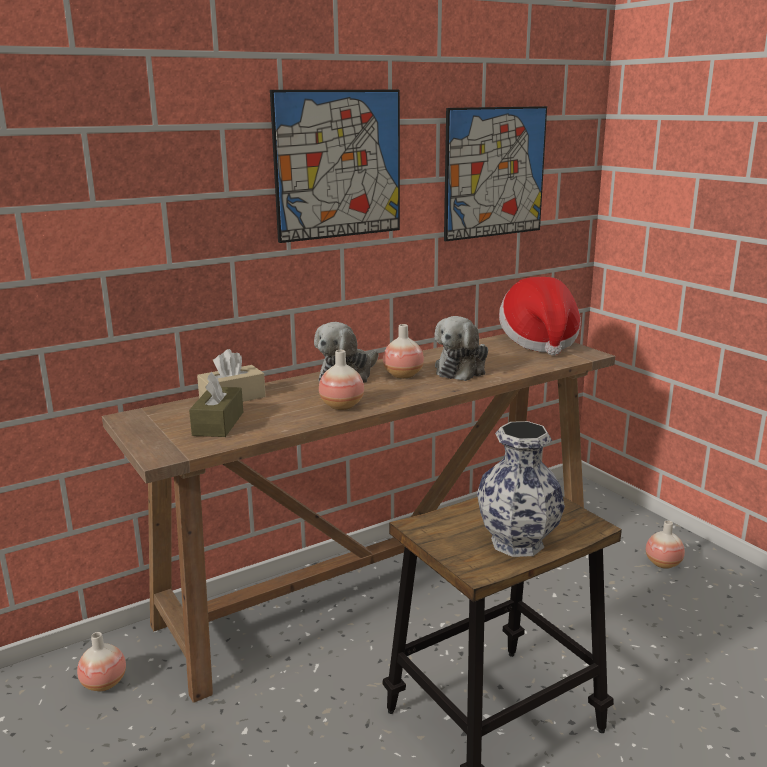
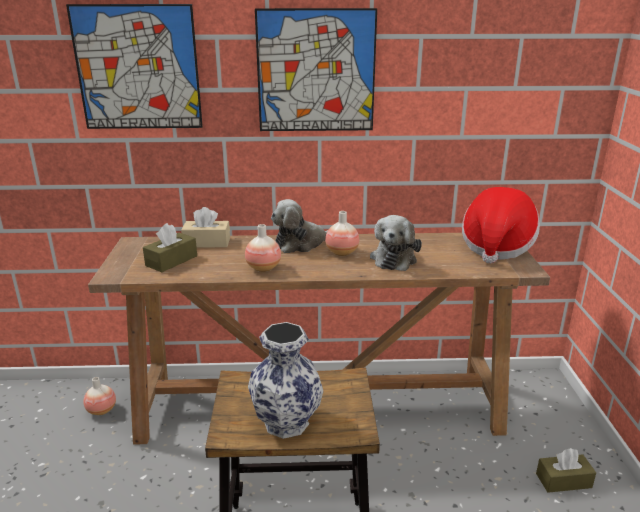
camera: 30 degrees right, 5 degrees up
(462, 369) = (394, 258): plush toy -> plush toy turned 45 degrees counterclockwise
(495, 172) = (480, 86): picture -> picture (138, 68)
(663, 563) = (563, 480): vase -> brown tissue box

